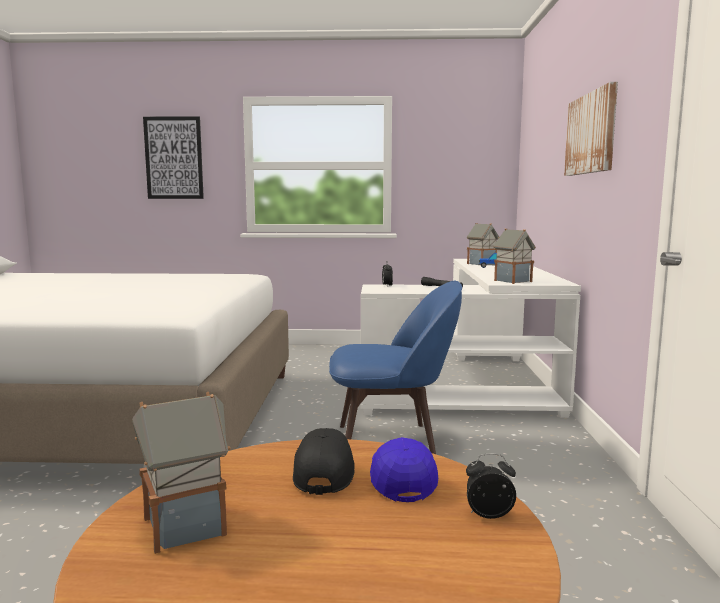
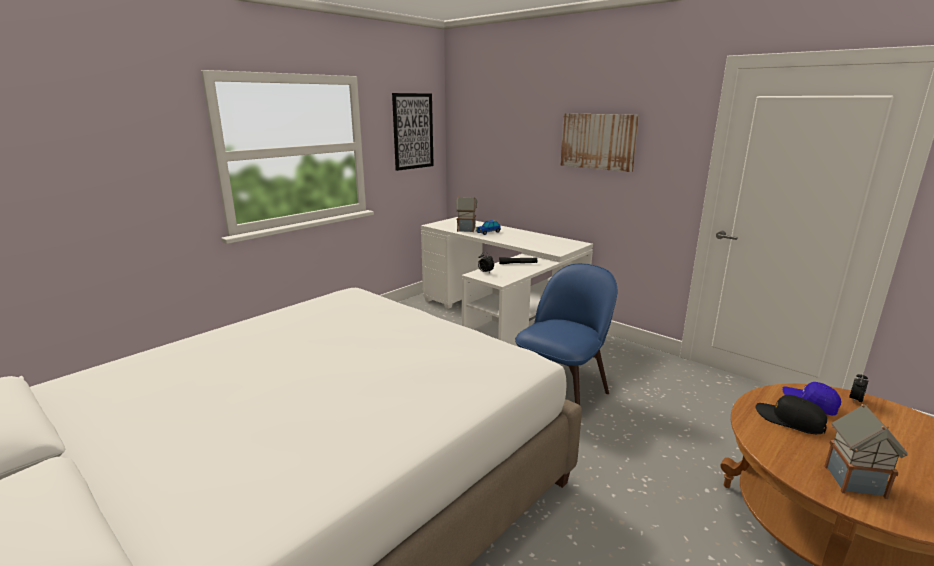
camera: 50 degrees left, 10 degrees up
(174, 158) = (112, 154): picture -> picture (413, 131)
(512, 281) = (554, 248): toy house -> none

